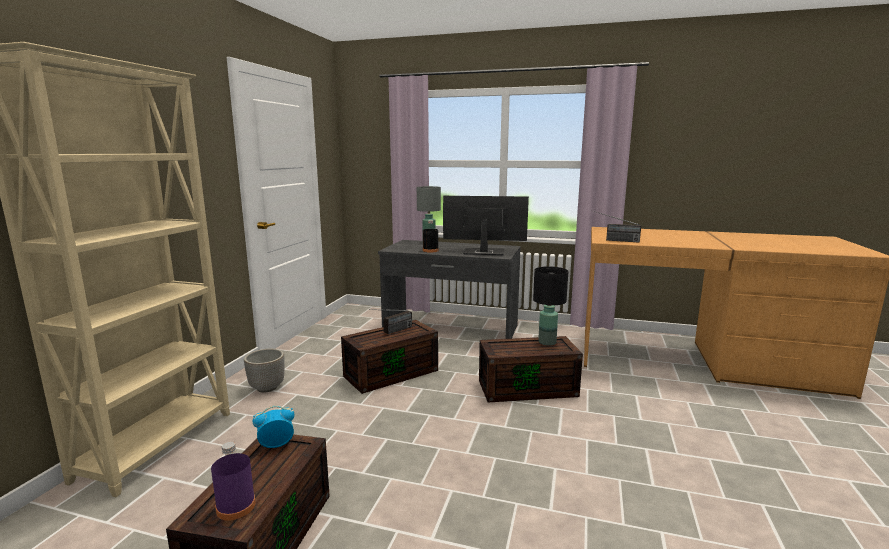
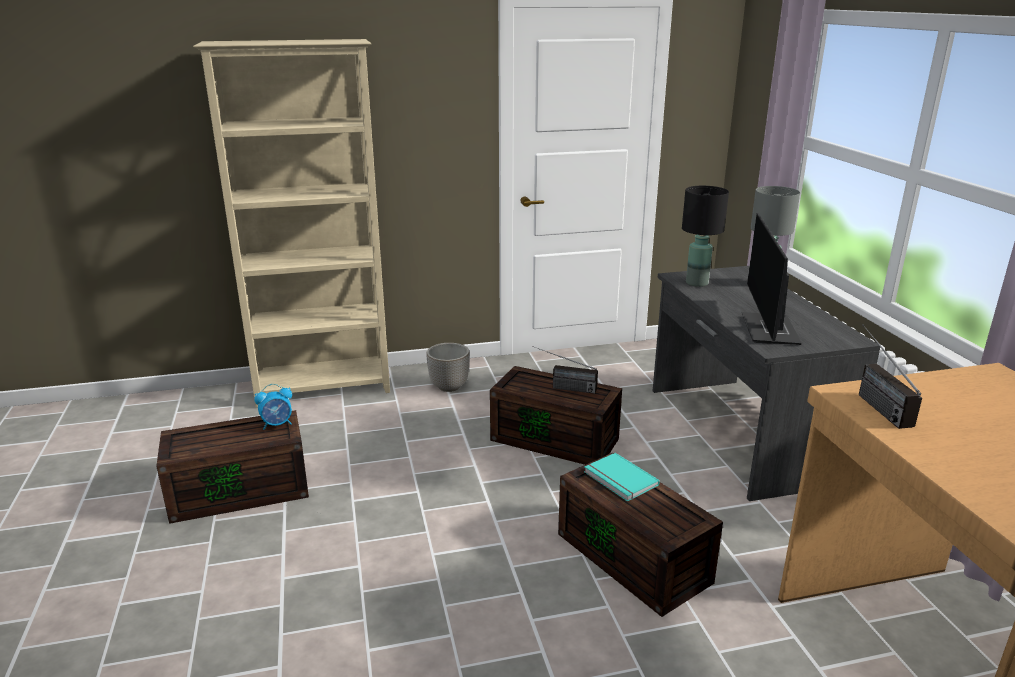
camera: 60 degrees right, 10 degrees up
(236, 507) = (191, 444): purple bottle -> none
(276, 445) = (277, 424): alarm clock -> alarm clock turned 120 degrees clockwise
(430, 250) = (715, 298): black bottle -> none
(483, 252) = (770, 330): monitor -> monitor turned 150 degrees counterclockwise
(508, 345) = (619, 479): none -> turquoise book
(547, 342) = (672, 509): black table lamp -> black table lamp (697, 283)

